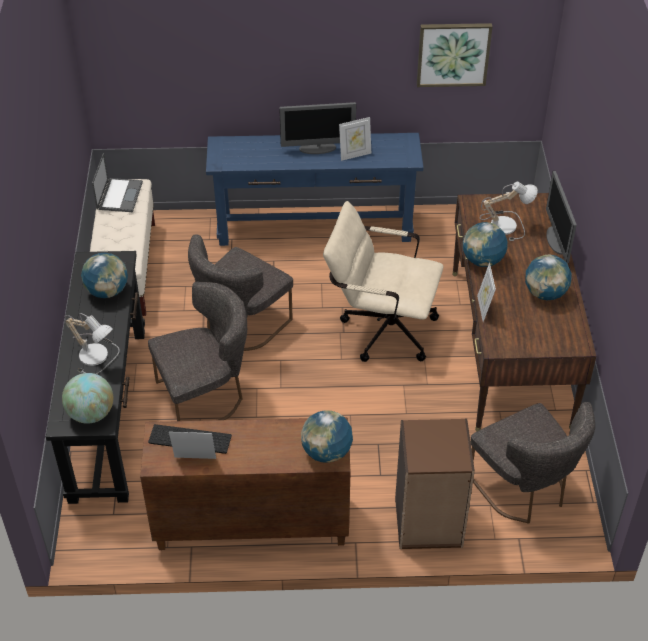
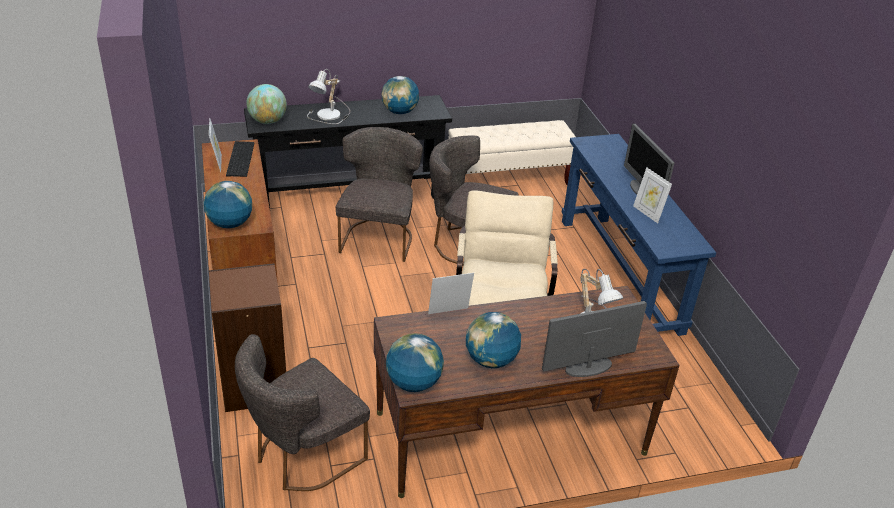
camera: 75 degrees right, 10 degrees down
(119, 195) = (547, 128): laptop -> none
(205, 396) = (379, 237): grey chair -> grey chair turned 135 degrees counterclockwise
(453, 54) = (766, 181): picture -> none
(482, 260) = (525, 309): globe -> globe (413, 383)

